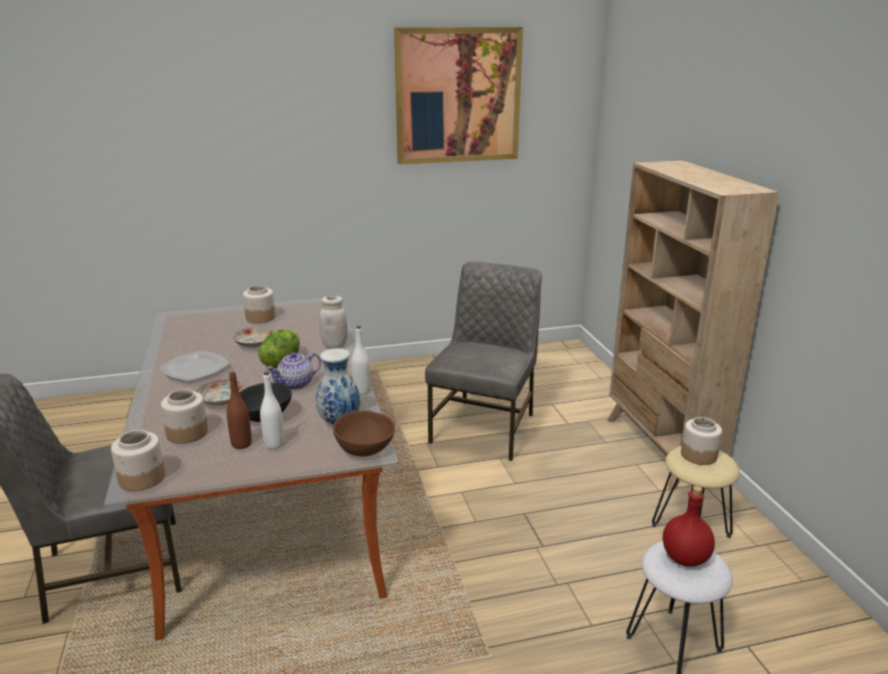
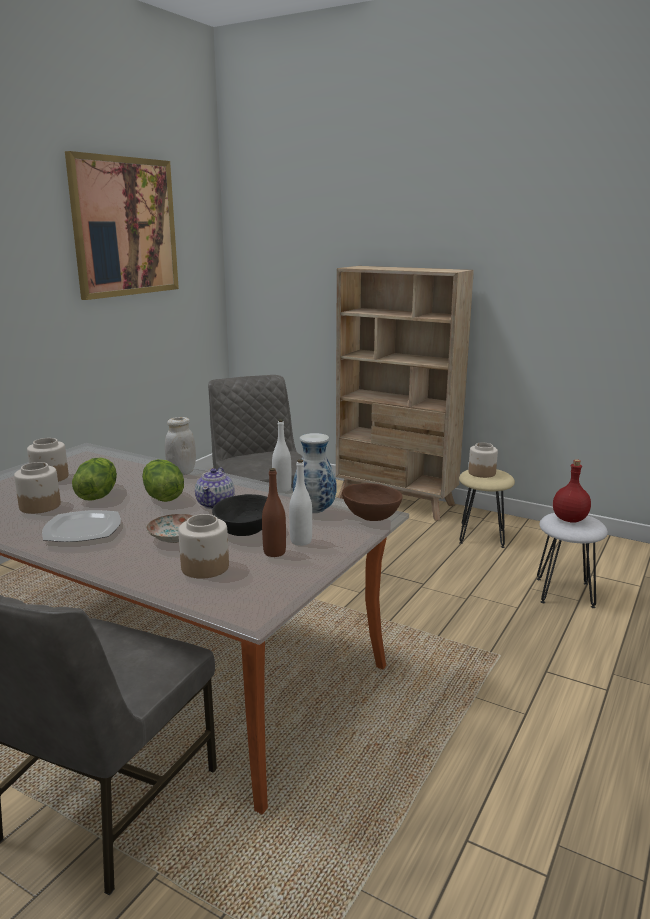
camera: 45 degrees left, 5 degrees down
(142, 478) = (249, 608): jar -> jar (40, 506)
(253, 344) = (97, 495): plate -> lettuce

